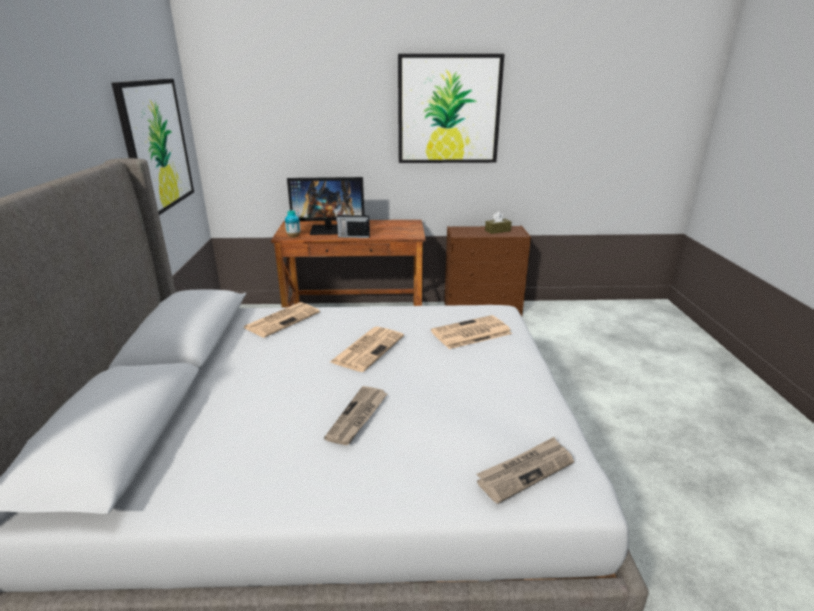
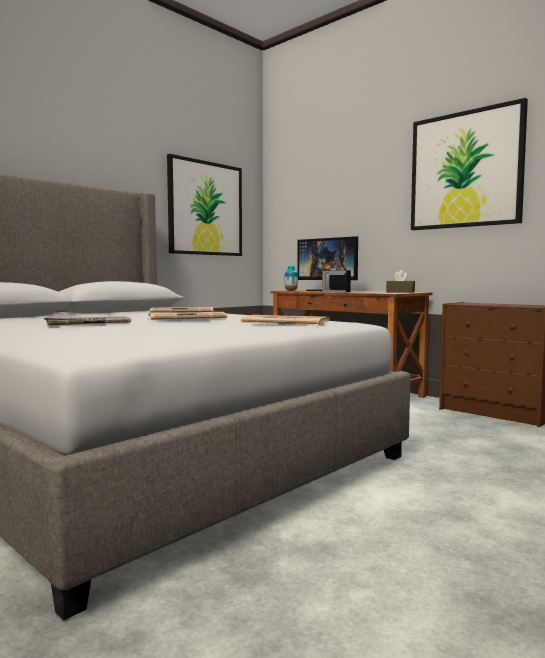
camera: 45 degrees right, 20 degrees down
(497, 231) = (513, 305): brown tissue box -> brown tissue box (400, 292)
(525, 471) = (84, 338): newspaper -> none

